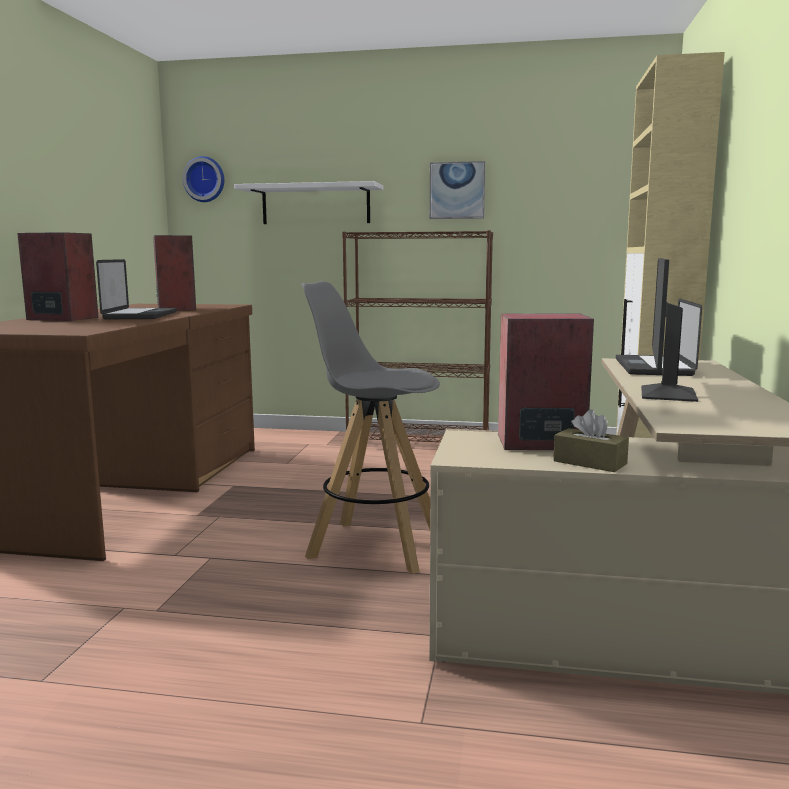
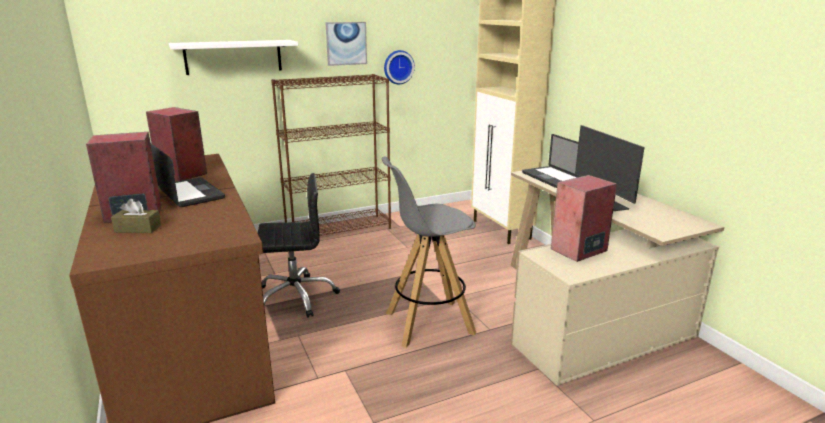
camera: 35 degrees left, 10 degrees up
(205, 179) = (120, 35): wall clock -> wall clock (398, 67)
(272, 486) = (295, 297): none -> black office chair
(590, 462) = (624, 260): brown tissue box -> brown tissue box (138, 229)

